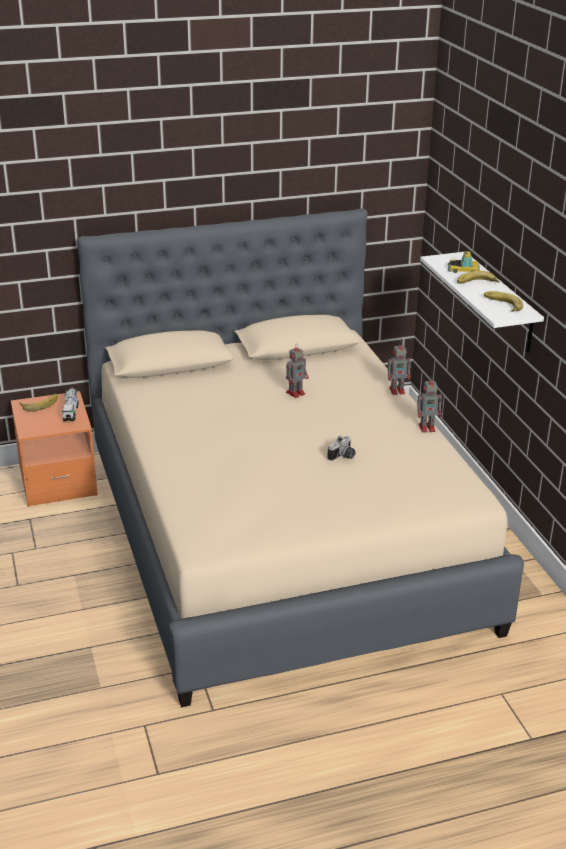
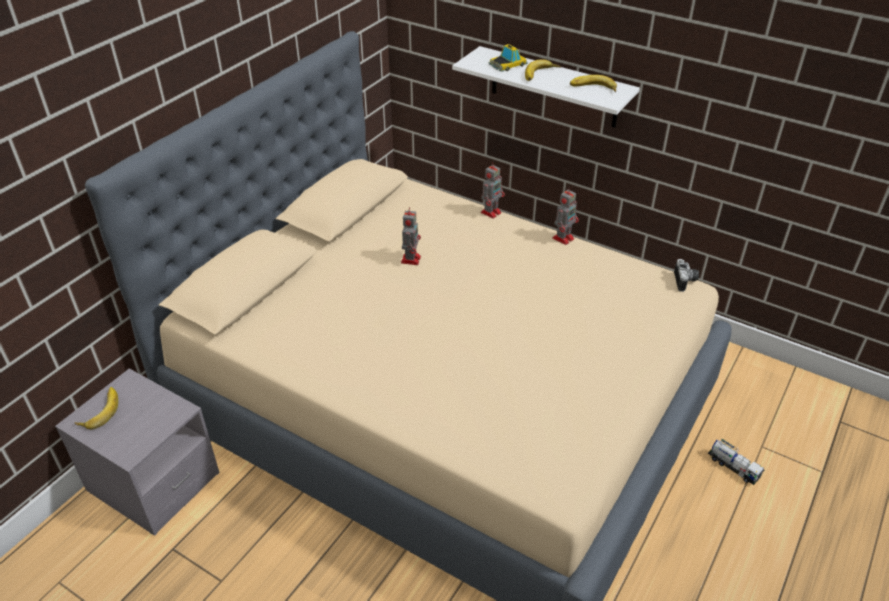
camera: 40 degrees left, 10 degrees up
(58, 481) = (153, 482): orange nightstand -> grey nightstand
(71, 412) = (151, 400): toy truck -> toy truck (733, 467)
(343, 457) = (541, 306): camera -> camera (686, 281)

